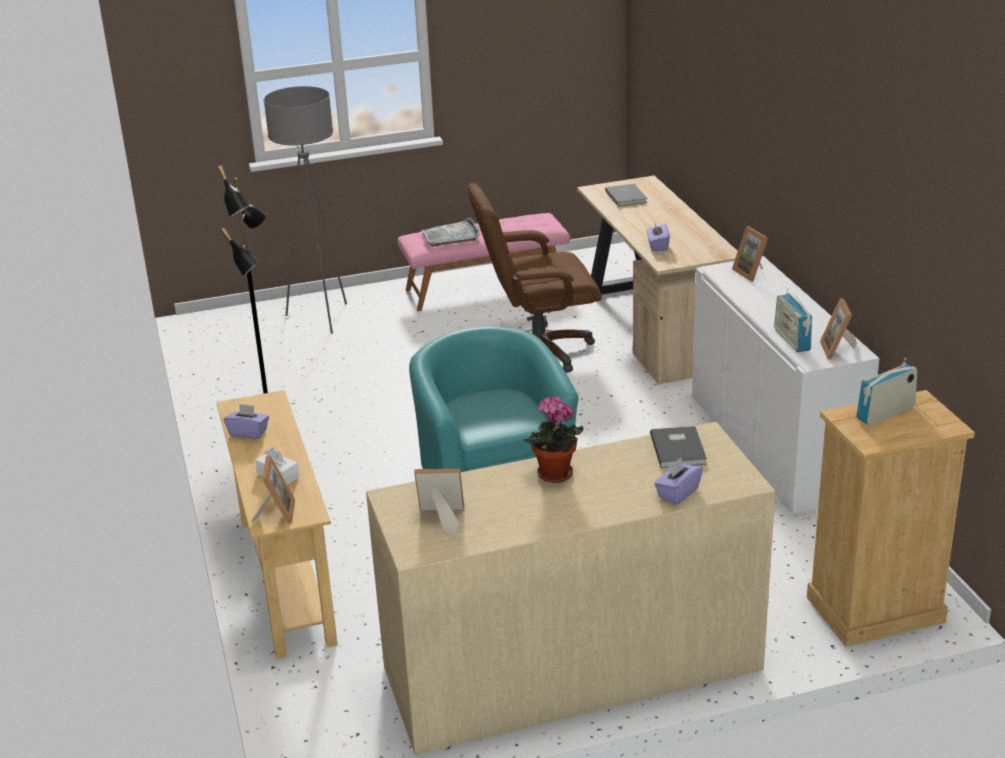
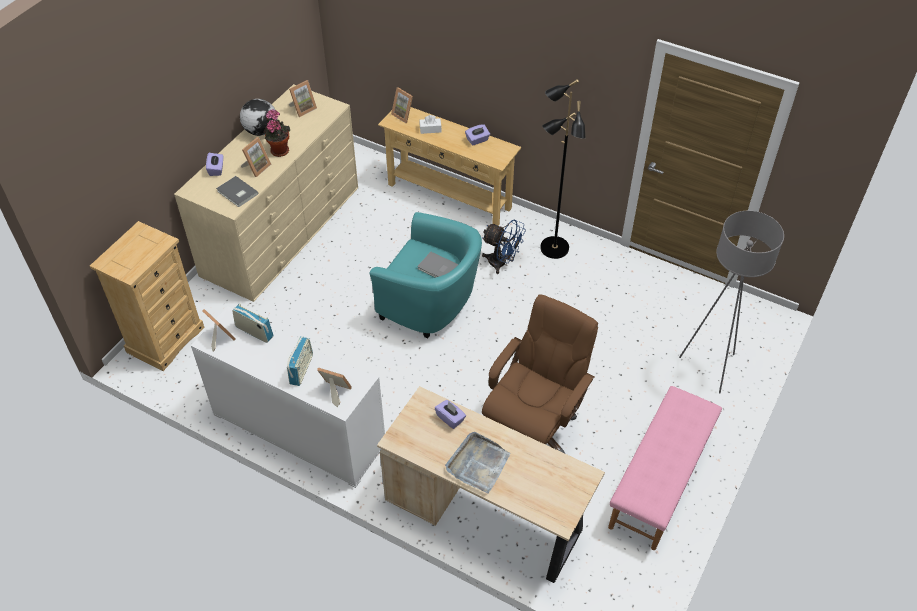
camera: 135 degrees right, 20 degrees up
(354, 475) = (502, 263): none -> blue fan
(451, 236) = (680, 425): grey tray -> grey tray (478, 464)
(547, 517) = (261, 131): none -> globe
(615, 468) = (256, 167): none -> picture frame
(627, 196) = (549, 481): grey book -> grey book (438, 268)
(885, 413) = (143, 254): radio -> radio (301, 369)

